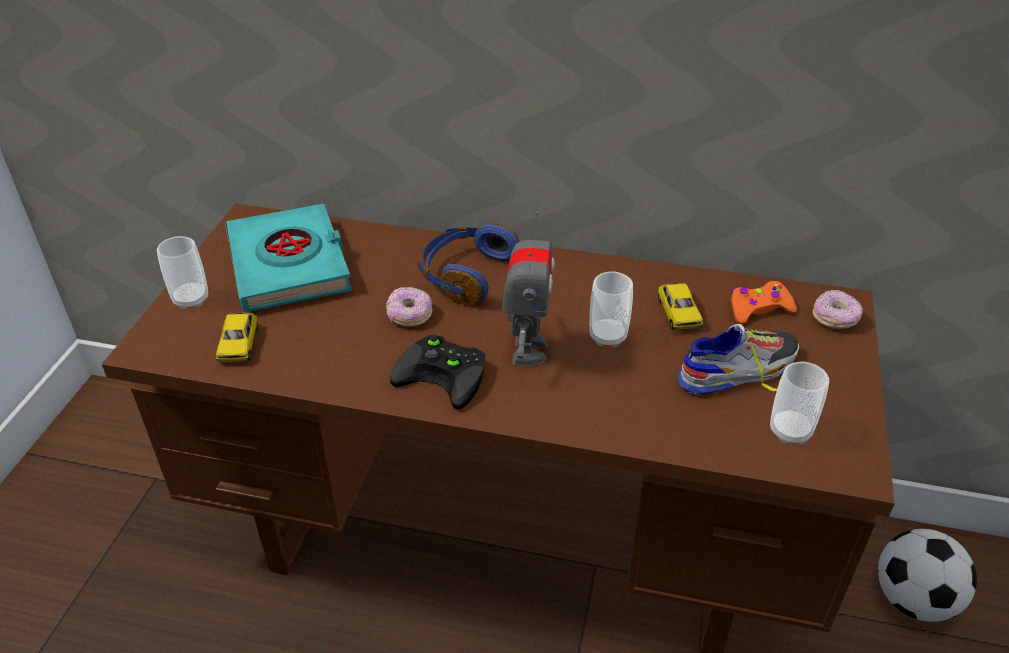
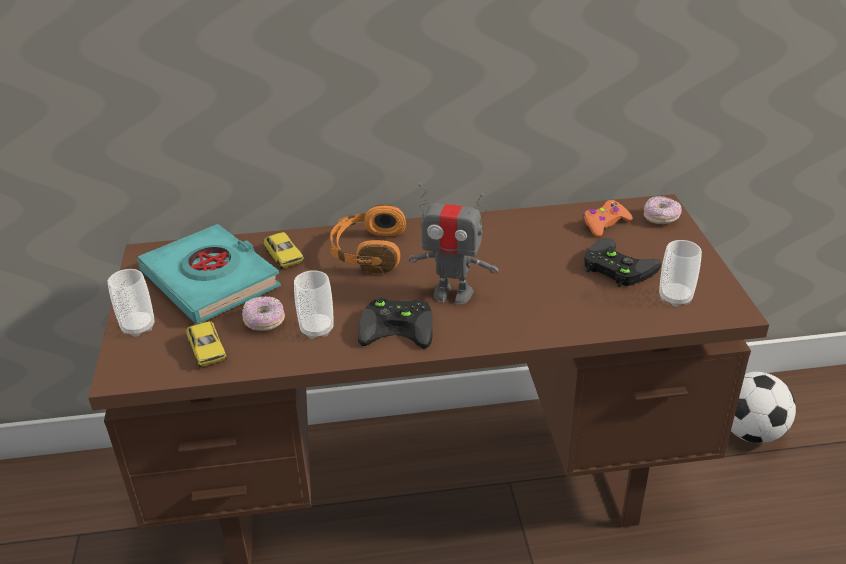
camera: 20 degrees left, 5 degrees down
(409, 315) = (341, 292): donut -> donut (264, 321)
(466, 274) = (368, 252): blue headphones -> orange headphones
(527, 350) = (452, 293): toy robot -> toy robot turned 120 degrees clockwise
(608, 336) = (507, 269): cup -> cup (317, 329)
(678, 313) = (549, 240): toy car -> toy car (284, 256)
(738, 369) = (615, 267): shoe -> black game controller

